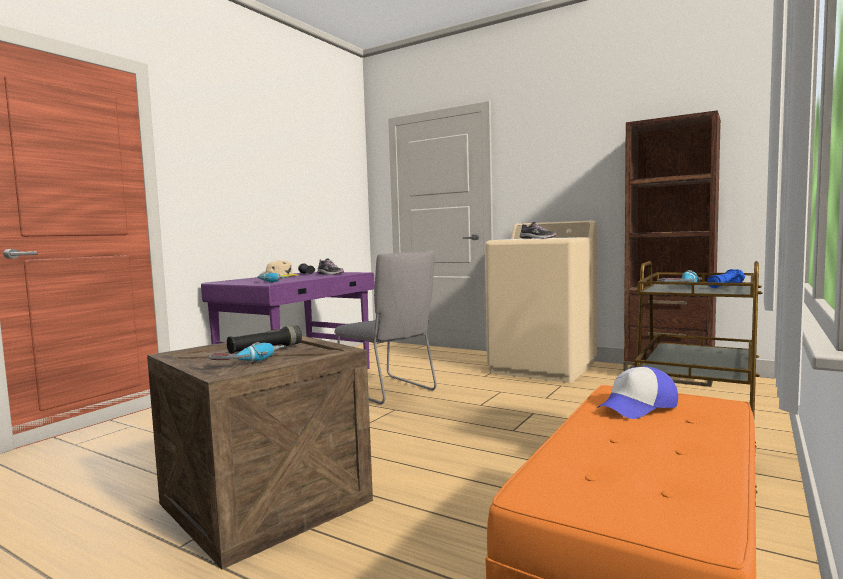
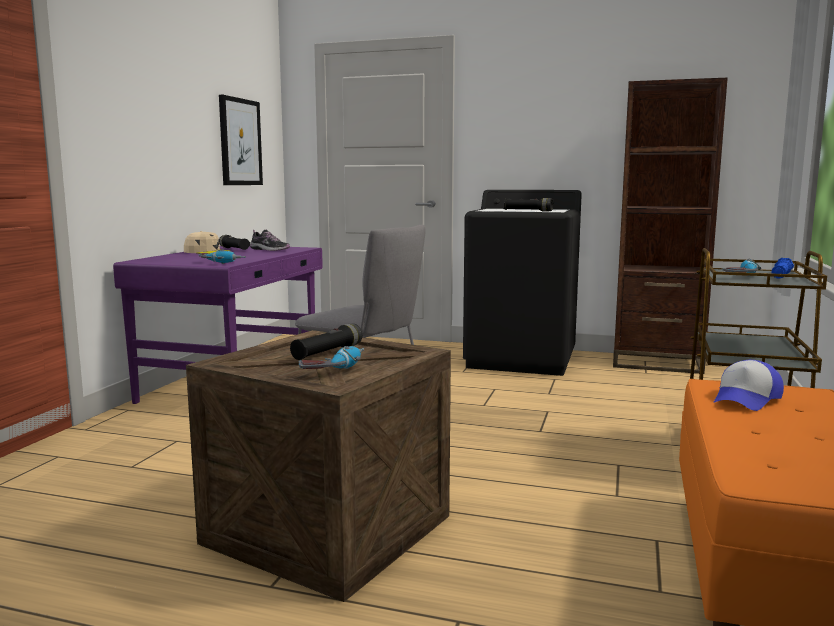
camera: 15 degrees left, 5 degrees up
(325, 194) = (240, 142): none -> picture
(537, 238) = (528, 211): shoe -> black flashlight
(543, 368) = (521, 359): beige washing machine -> black washing machine

